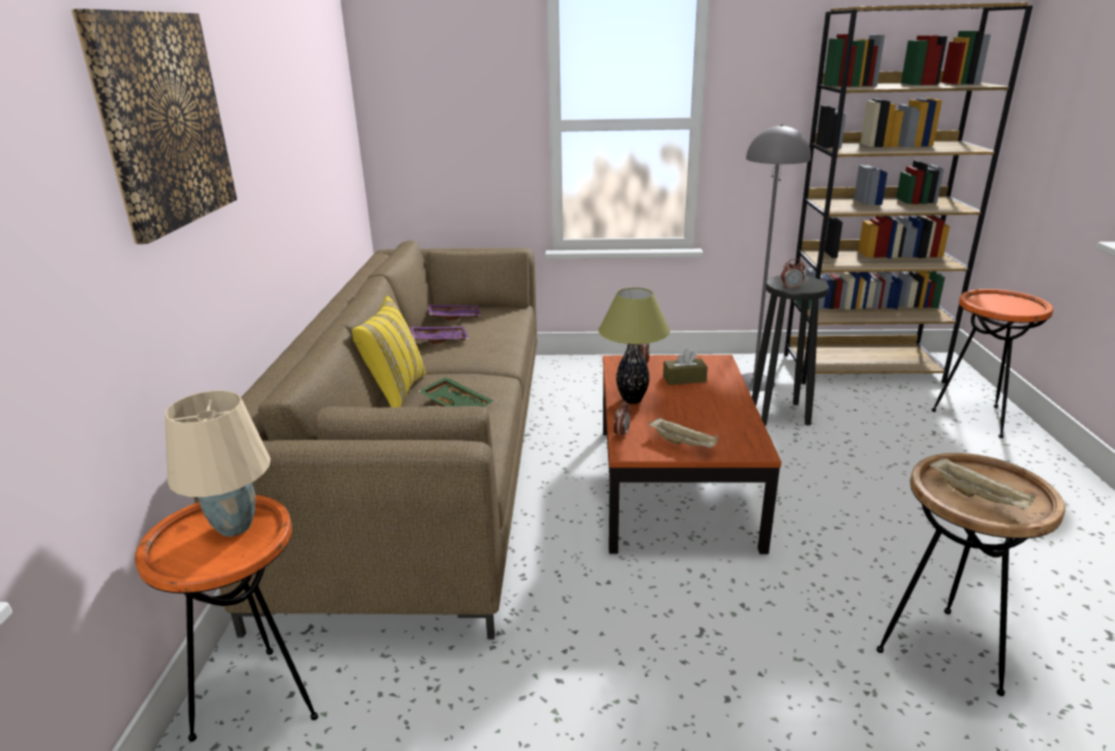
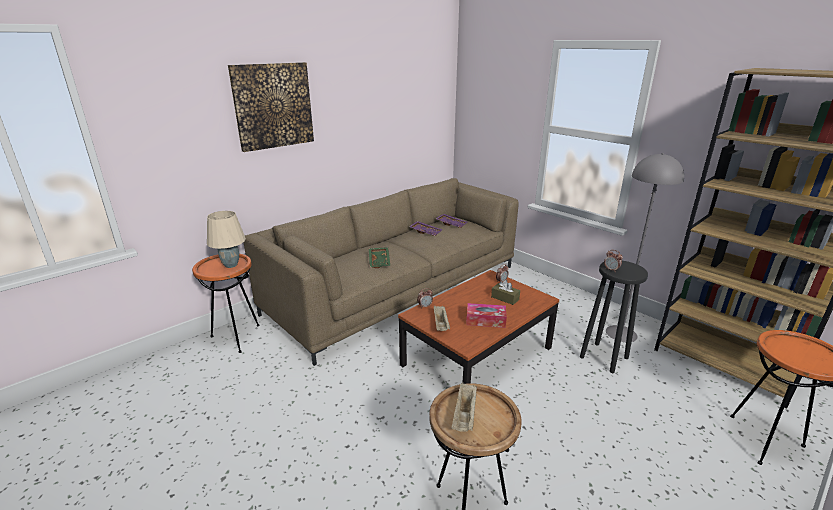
camera: 45 degrees right, 0 degrees up
(395, 392) = (371, 247): yellow pillow -> none
(632, 400) = (459, 295): table lamp -> none
(716, 413) = (485, 320): none -> tissue box

